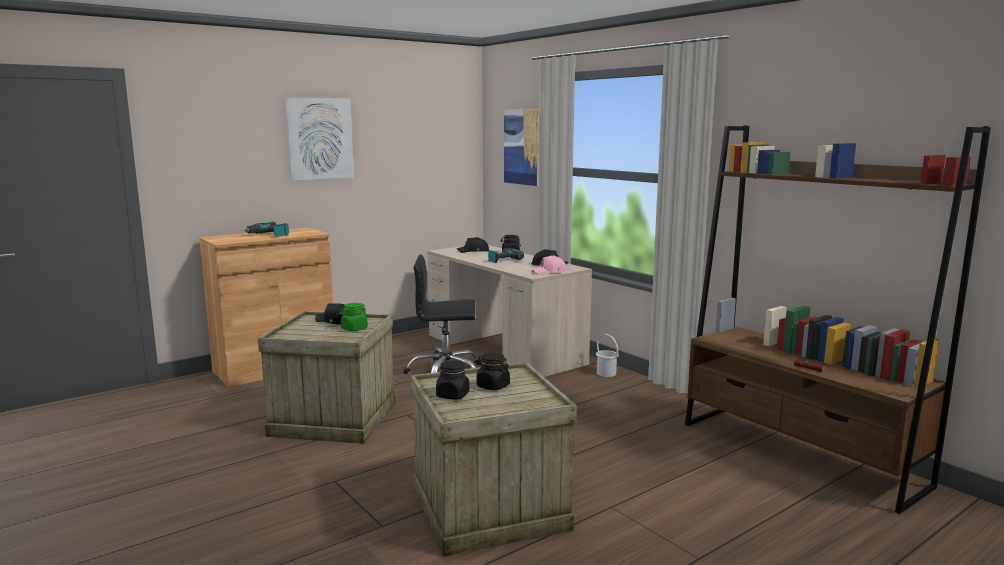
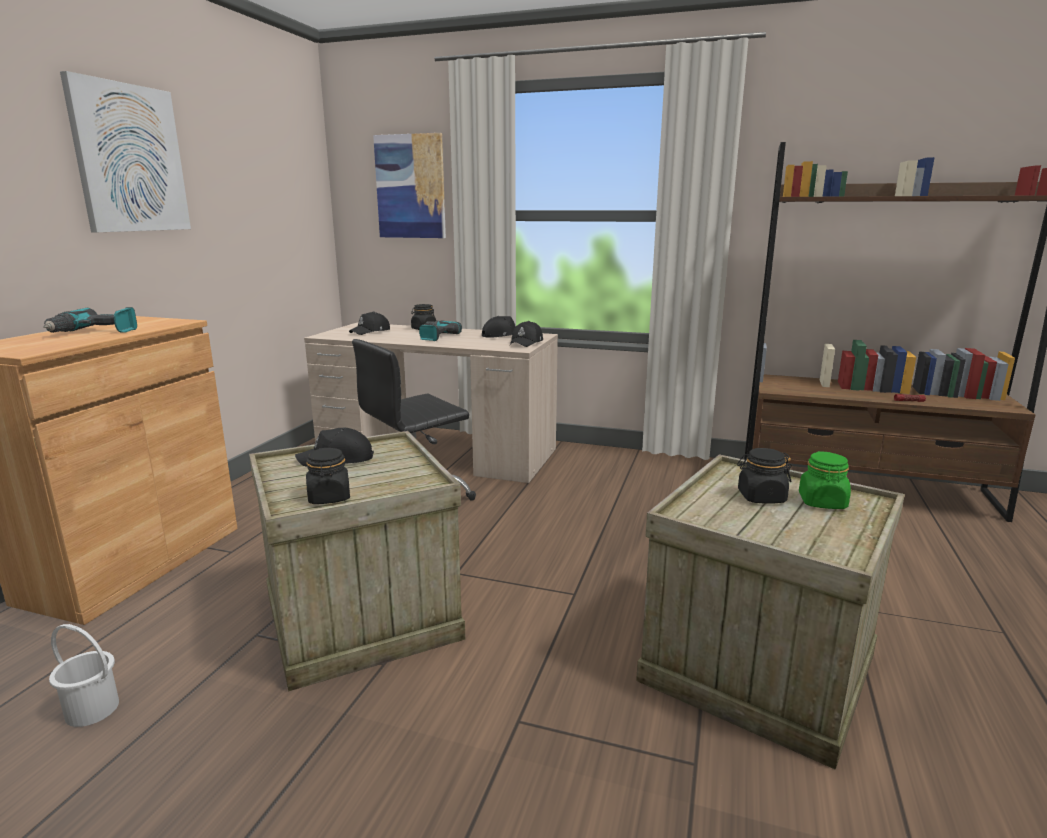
camera: 35 degrees left, 5 degrees up
(354, 329) = (392, 464): green jar -> green jar (822, 502)
(452, 395) = (756, 526): black jar -> black jar (329, 497)
(549, 272) = (526, 342): pink cap -> black cap
(606, 373) = (588, 454): white bucket -> white bucket (92, 709)

